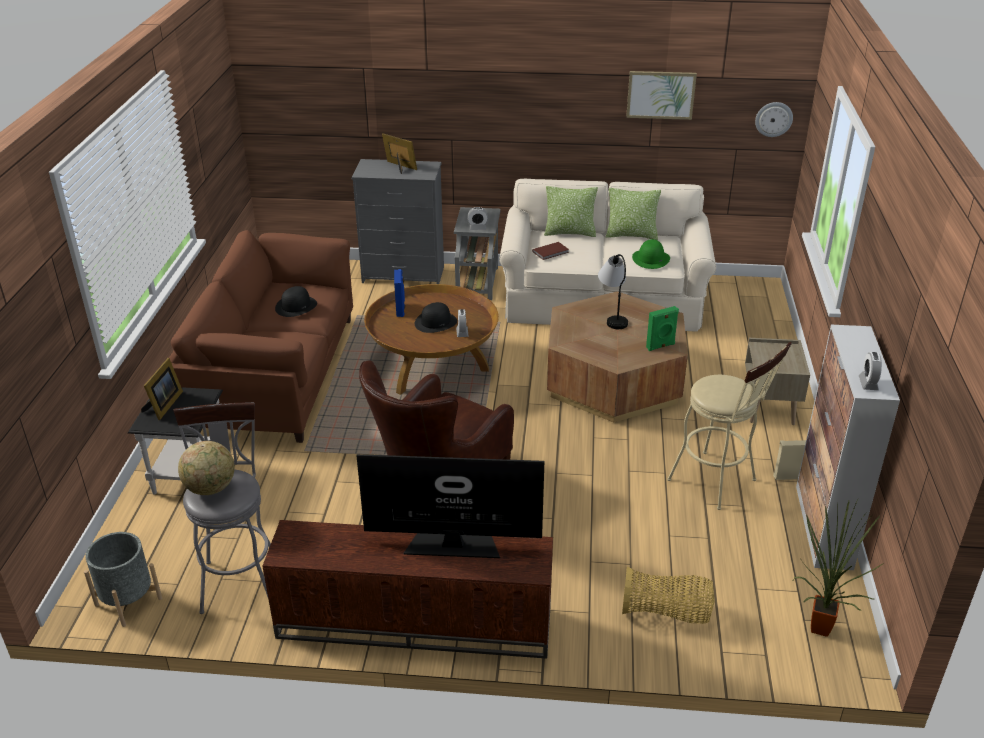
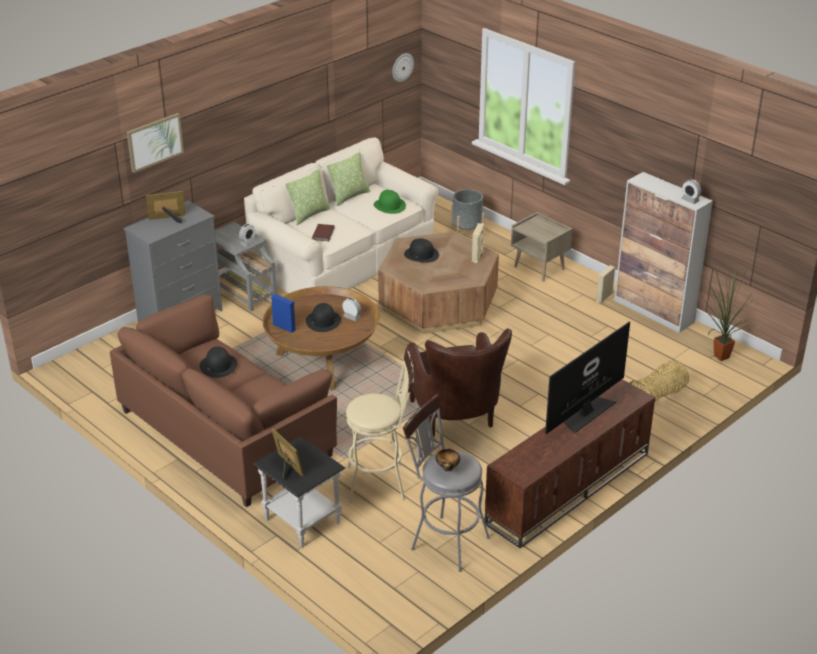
camera: 50 degrees left, 0 degrees up
(128, 601) = (410, 600): grey planter -> grey planter (466, 232)
(211, 488) = (447, 469): globe -> bowl
(613, 316) = (421, 254): table lamp -> black hat
(660, 94) = (332, 77): picture -> picture (154, 142)
(661, 346) = (478, 256): green speaker -> beige speaker
(718, 483) = (580, 322): beige stool -> beige stool (382, 482)

